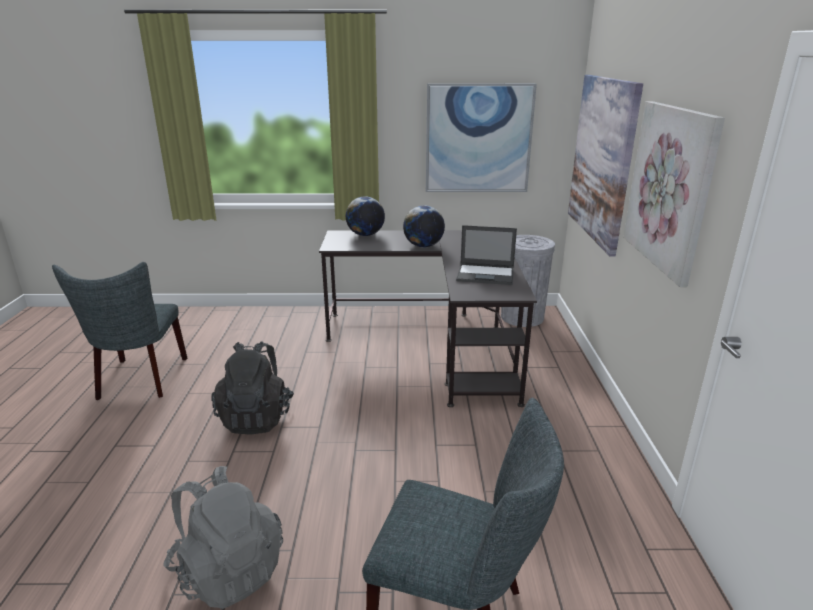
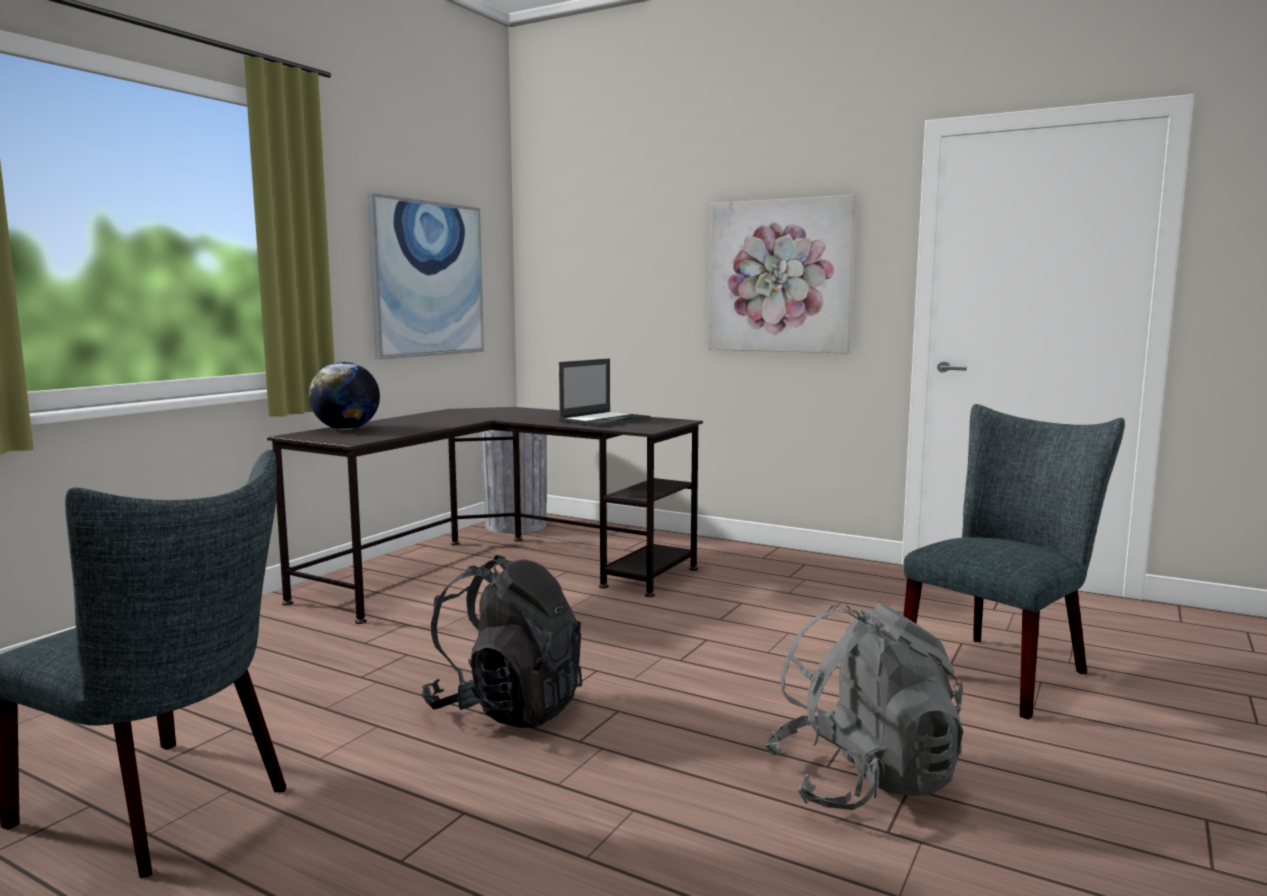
camera: 60 degrees left, 15 degrees down
(423, 246) = (459, 421): globe -> none
(602, 159) = (605, 287): picture -> none

